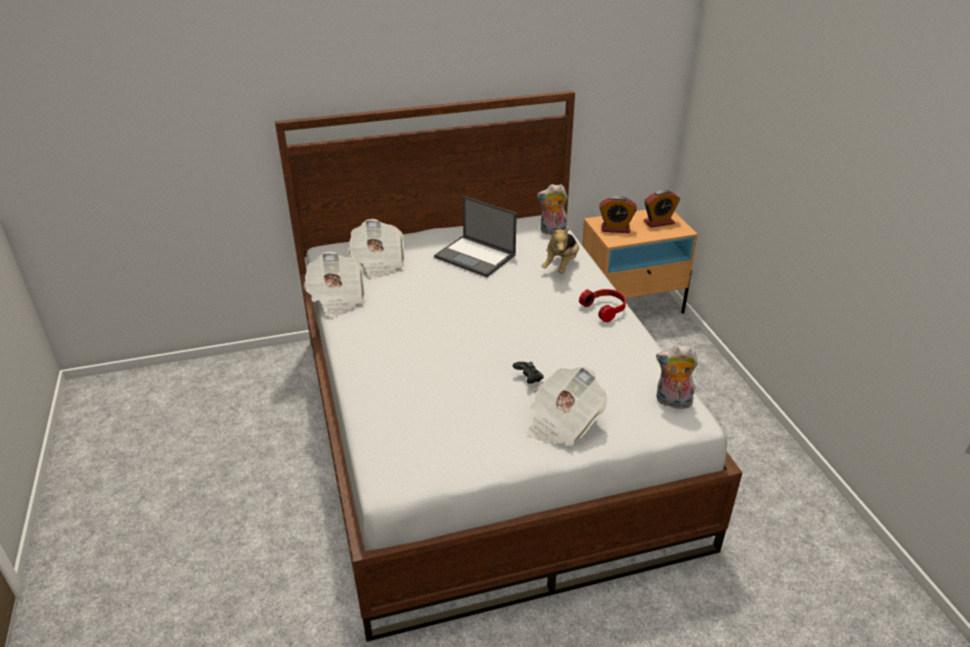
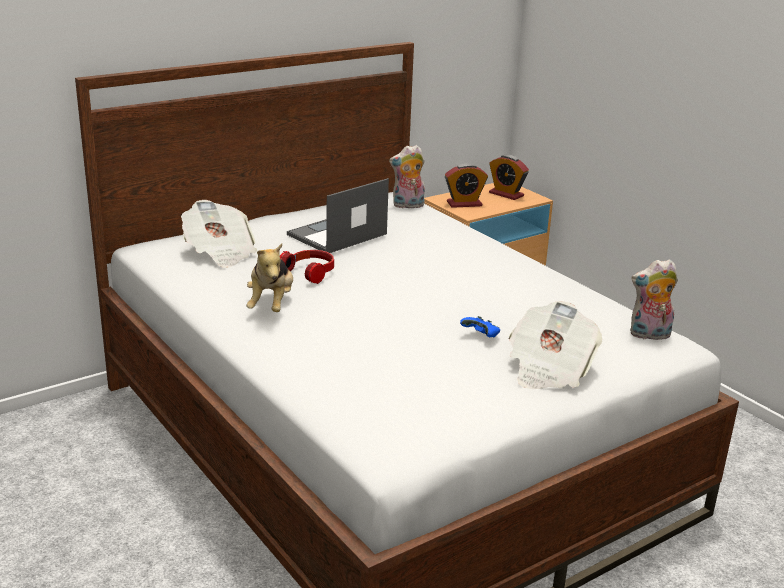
camera: 20 degrees left, 10 degrees down
(337, 298) = (191, 291): newspaper -> none
(476, 256) = (336, 235): laptop -> laptop turned 120 degrees clockwise
(529, 378) = (481, 336): black game controller -> blue game controller
(561, 265) = (440, 233): plush toy -> plush toy (271, 304)
(605, 309) = (517, 265): headphones -> headphones (310, 272)
(659, 222) = (506, 194): alarm clock -> alarm clock turned 75 degrees clockwise

